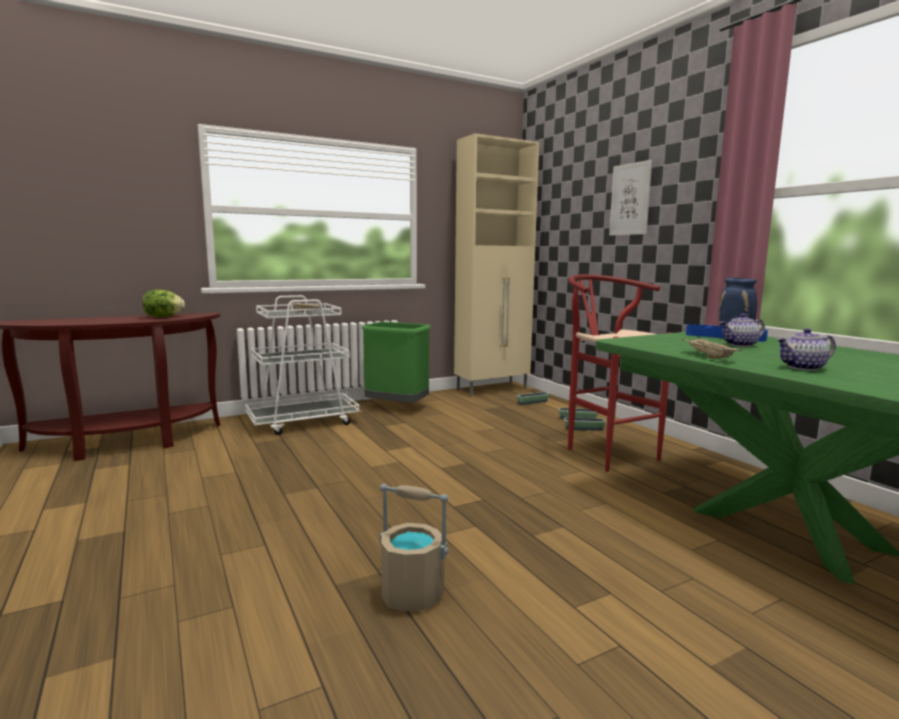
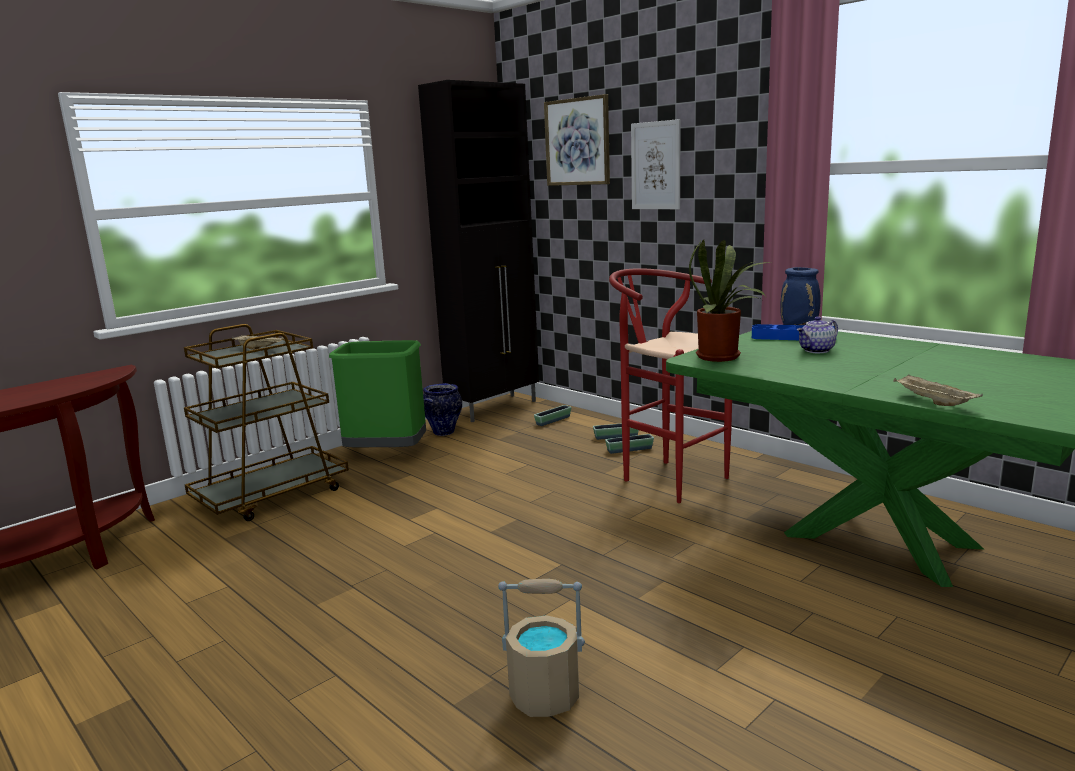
camera: 15 degrees left, 5 degrees up
(163, 317) = (61, 386): lettuce -> none
(303, 422) = (272, 495): white cart -> brown cart
(446, 399) = (444, 432): none -> vase
(493, 389) = (495, 408): beige cabinet -> black cabinet
(573, 184) = (577, 142): none -> picture
(648, 342) = (723, 357): none -> potted plant
(708, 356) = (799, 376): beige tray -> beige tray (932, 402)
(803, 368) = (895, 382): teapot -> none

